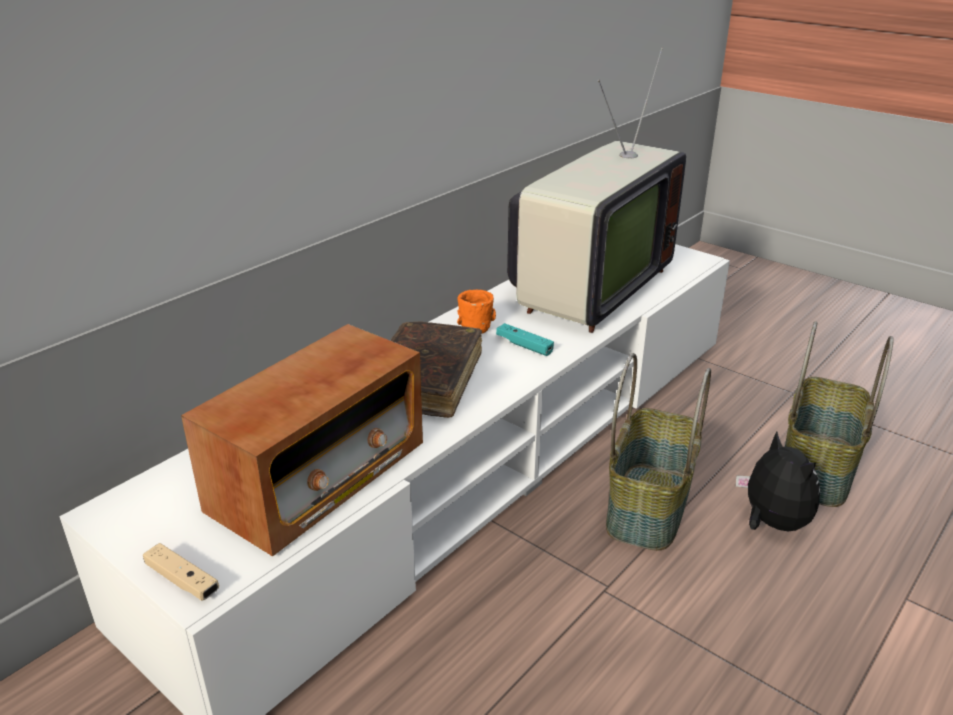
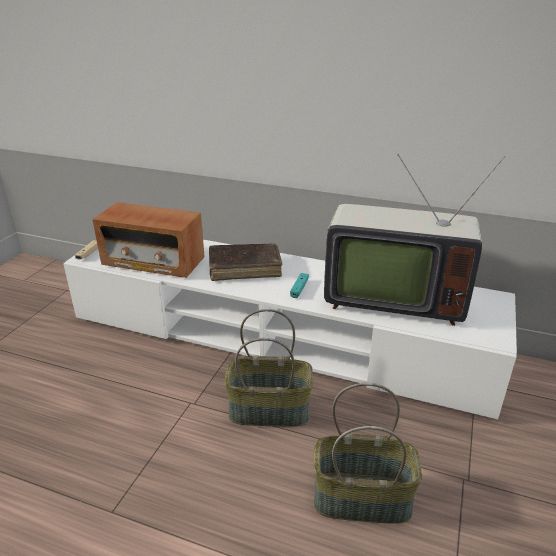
camera: 70 degrees right, 0 degrees up
(471, 323) = (312, 269): orange mug -> none
(771, 523) = (280, 473): plush toy -> none

